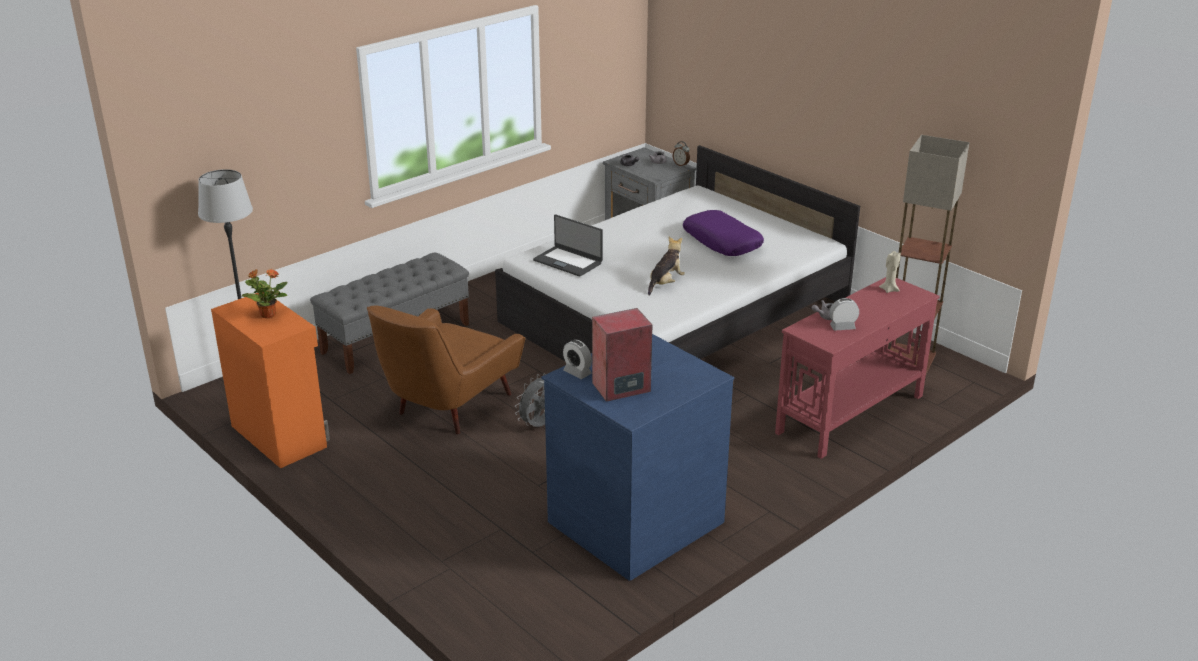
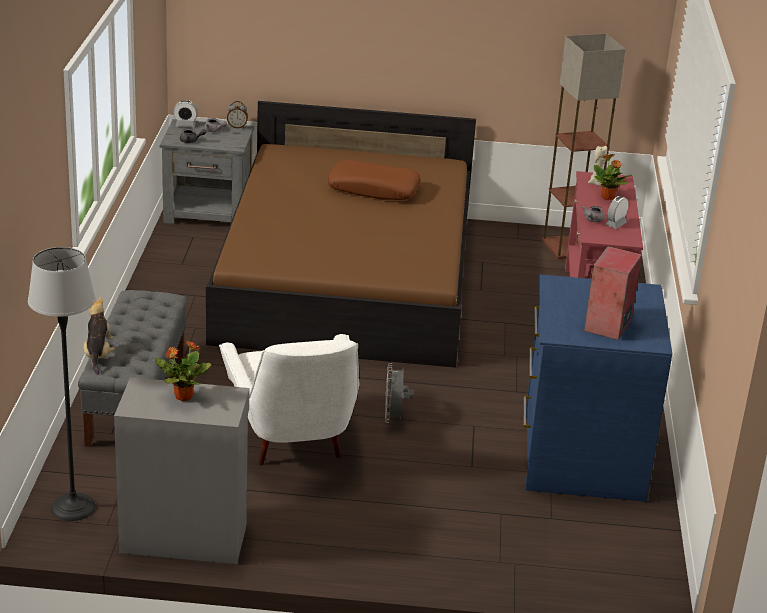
camera: 45 degrees left, 0 degrees up
(280, 435) = (183, 537): orange cabinet -> grey cabinet
(447, 408) = (293, 441): brown armchair -> white armchair
(568, 261) = (280, 252): laptop -> none
(577, 372) = (559, 327): alarm clock -> alarm clock (185, 125)
(665, 283) = (392, 242): plush toy -> plush toy (98, 355)
(675, 314) = (346, 277): white bed -> brown bed
(722, 242) = (374, 189): purple pillow -> brown pillow
(877, 304) = (608, 197): none -> potted plant

